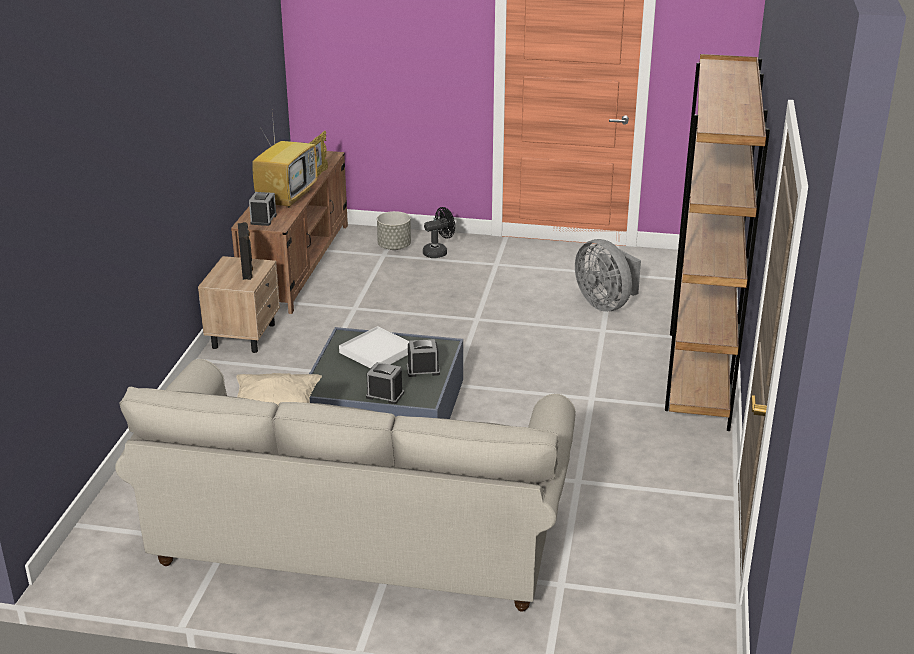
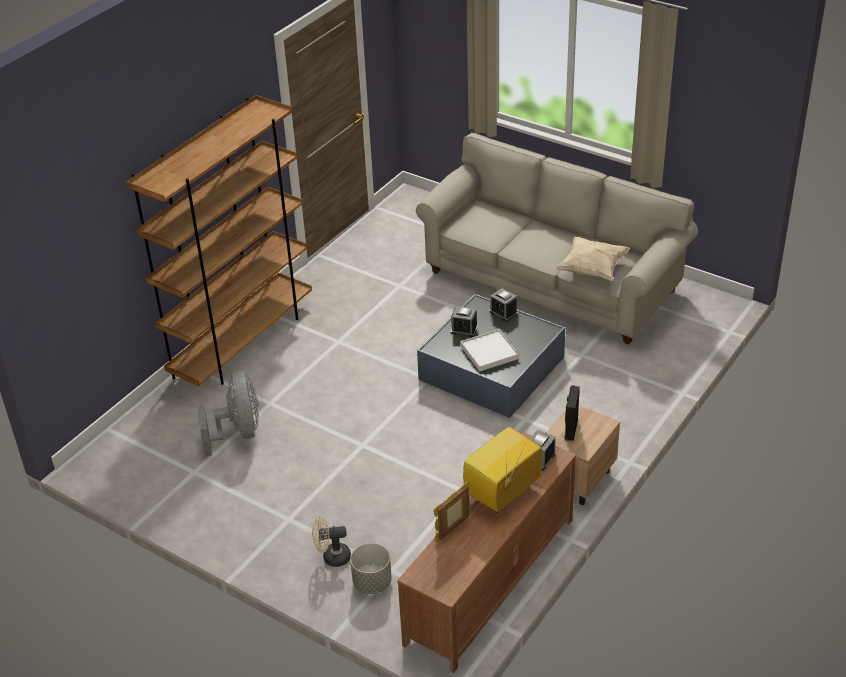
camera: 155 degrees left, 10 degrees up
(438, 252) = (332, 557): black fan -> beige fan

